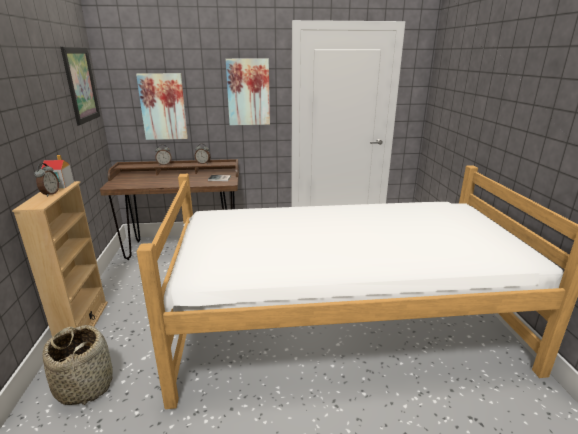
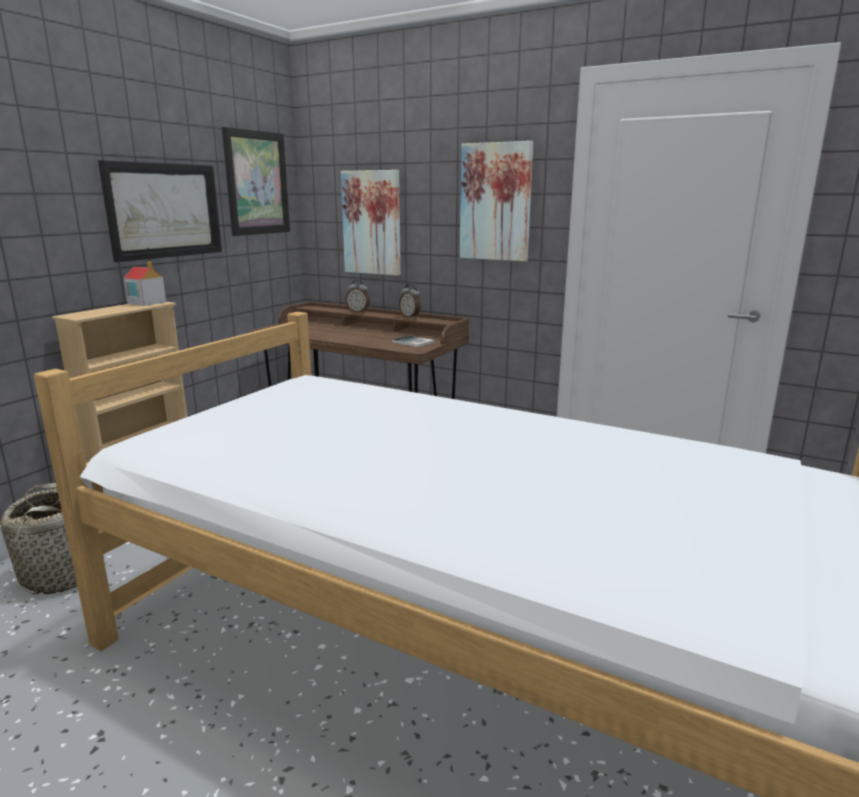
camera: 35 degrees right, 5 degrees down
(46, 114) = (164, 210): none -> picture
(50, 194) = (116, 308): alarm clock -> none

